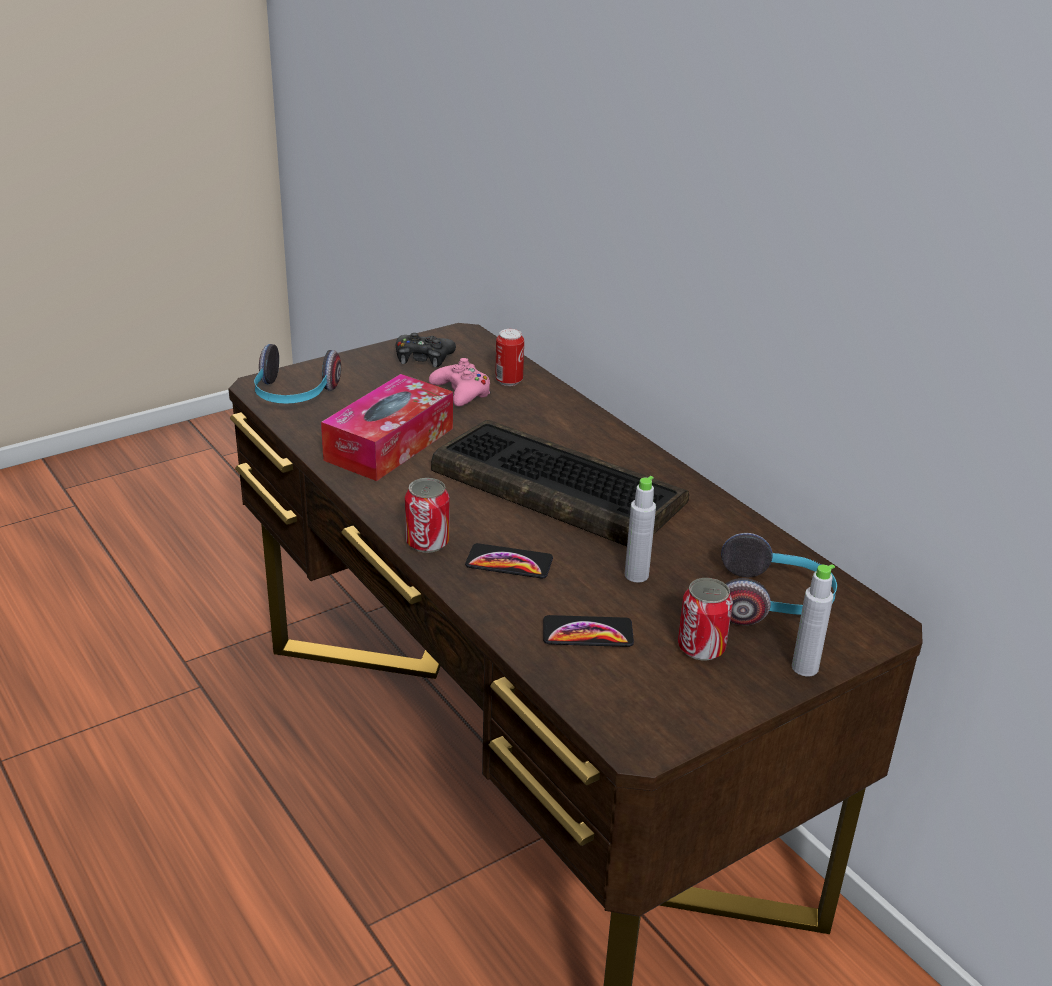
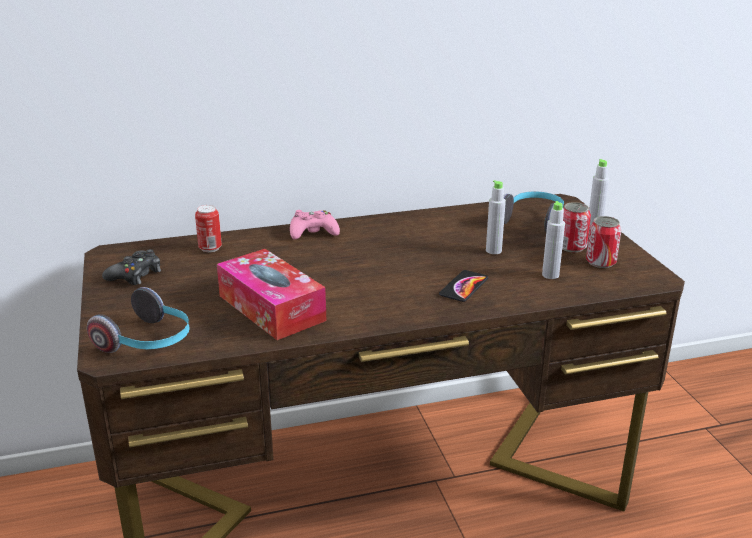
camera: 70 degrees left, 5 degrees down
(427, 542) = (425, 312): can -> can (600, 262)
(461, 392) = (211, 268): pink game controller -> pink game controller (313, 232)
(554, 487) = (376, 257): keyboard -> none
(587, 633) = (550, 275): phone -> grey bottle

